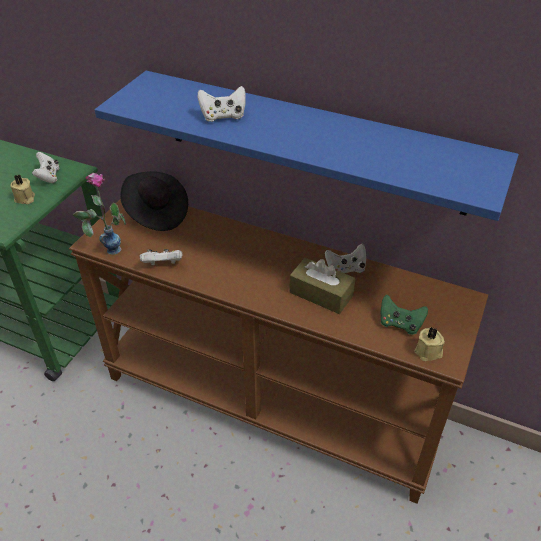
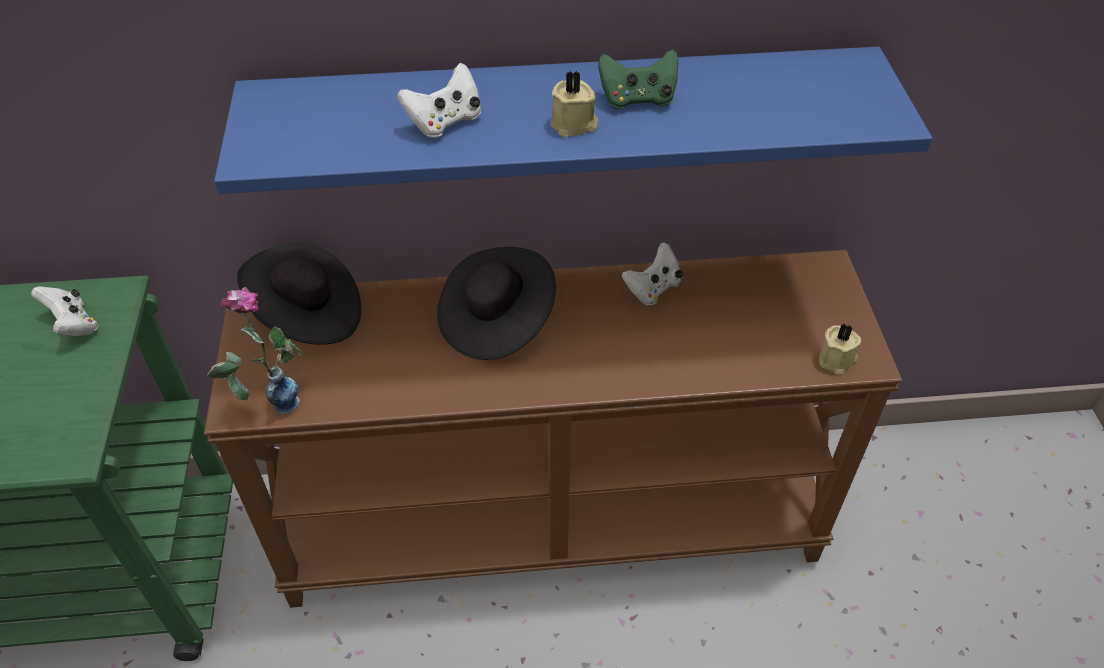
camera: 30 degrees left, 5 degrees up
(25, 199) = (61, 381): beige candle -> beige candle (574, 125)
(163, 265) = (387, 394): white game controller -> none
(245, 252) = (496, 321): none -> black hat
(321, 294) = (648, 339): brown tissue box -> none
(400, 324) = (777, 337): green game controller -> green game controller (637, 99)

